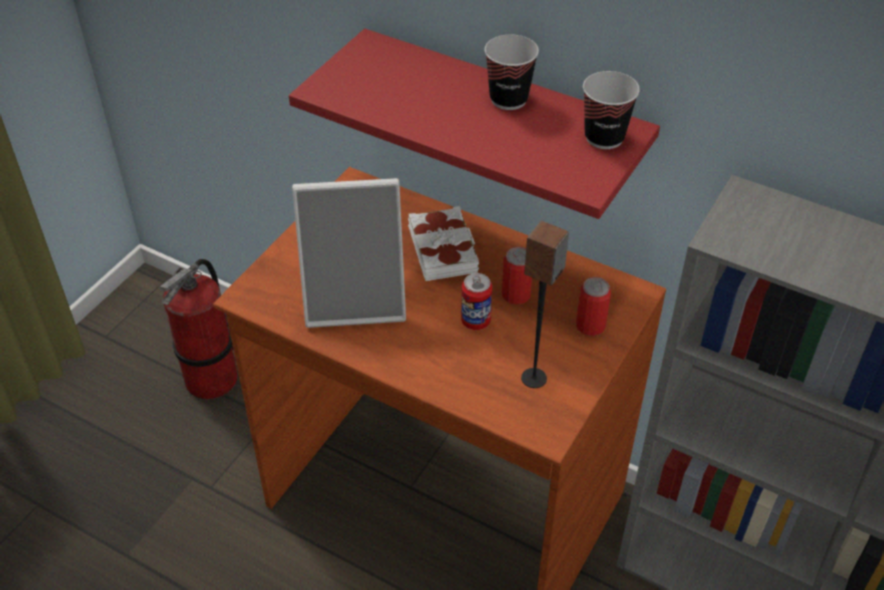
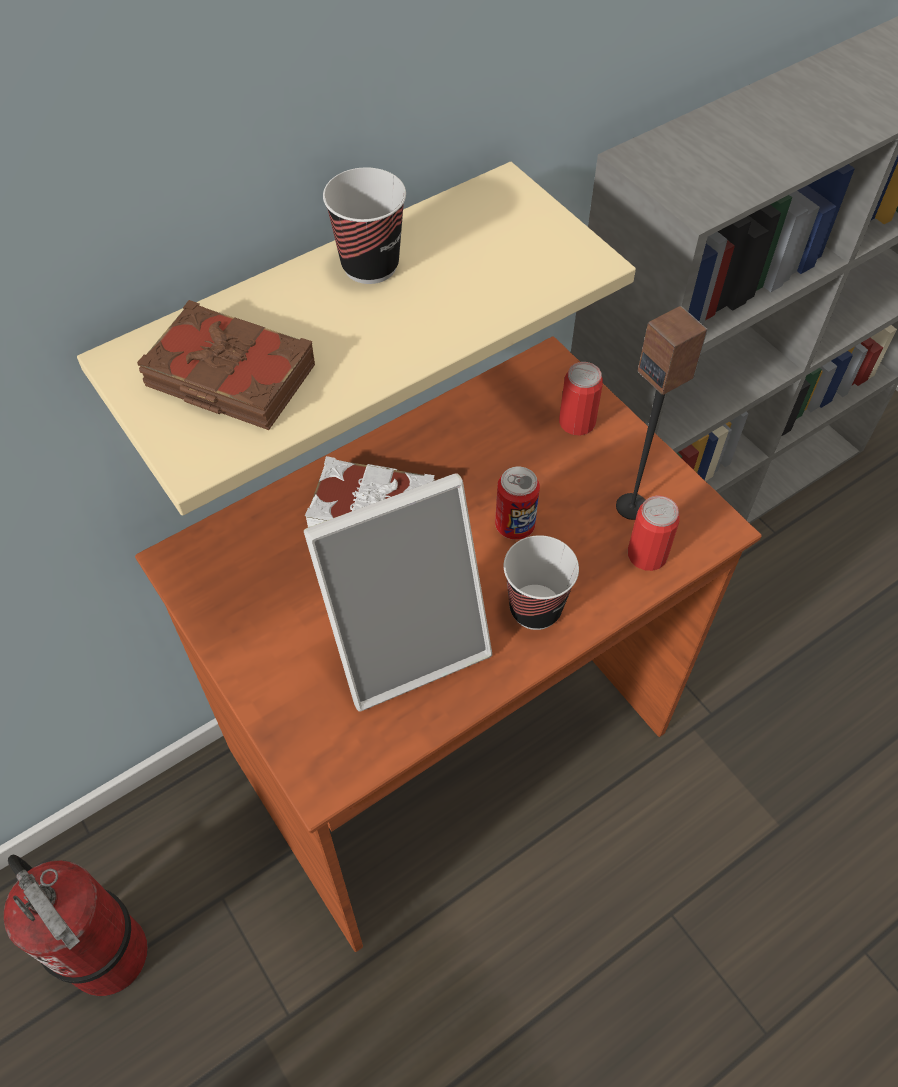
camera: 65 degrees left, 10 degrees up
(356, 299) = (406, 640): picture frame -> picture frame turned 45 degrees clockwise
(383, 80) = (230, 378): none -> brown book
(502, 119) = (319, 313): red shelf -> beige shelf
(516, 295) = (492, 469): can -> can (647, 555)
(604, 137) = (506, 212): cup -> cup (535, 608)

